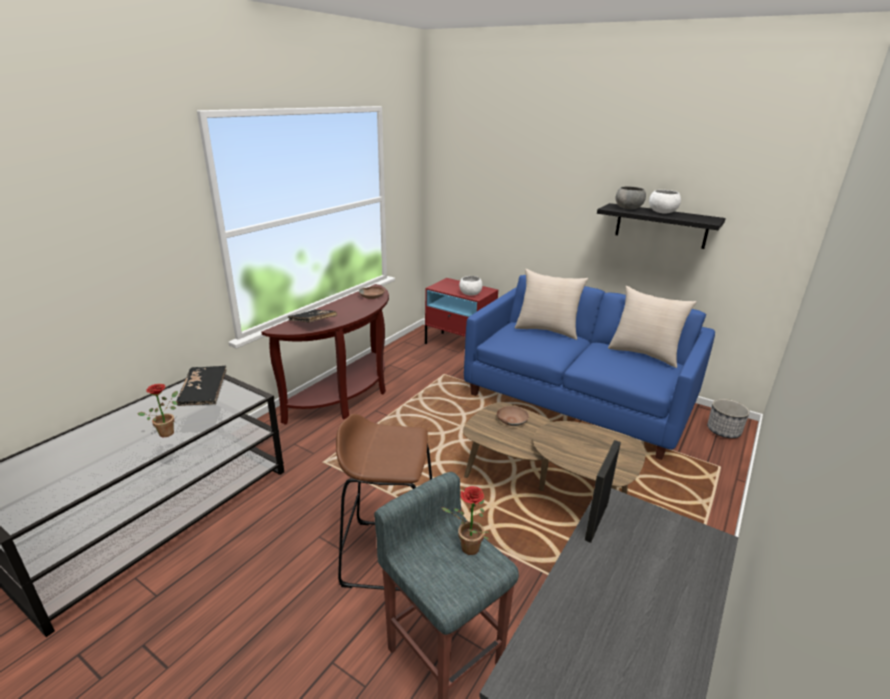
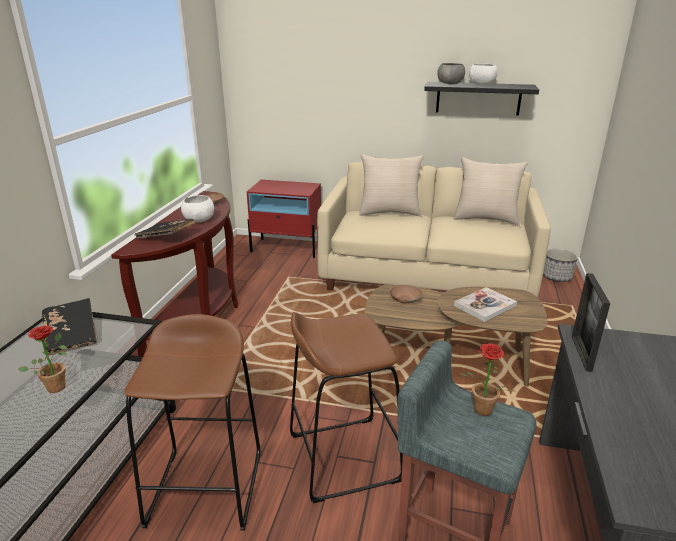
camera: 20 degrees left, 0 degrees up
(268, 545) = (206, 487): none -> brown stool
(470, 294) = (297, 190): white bowl -> white bowl (199, 220)
(578, 400) = (427, 276): blue sofa -> beige sofa
(581, 446) = (485, 305): none -> book

